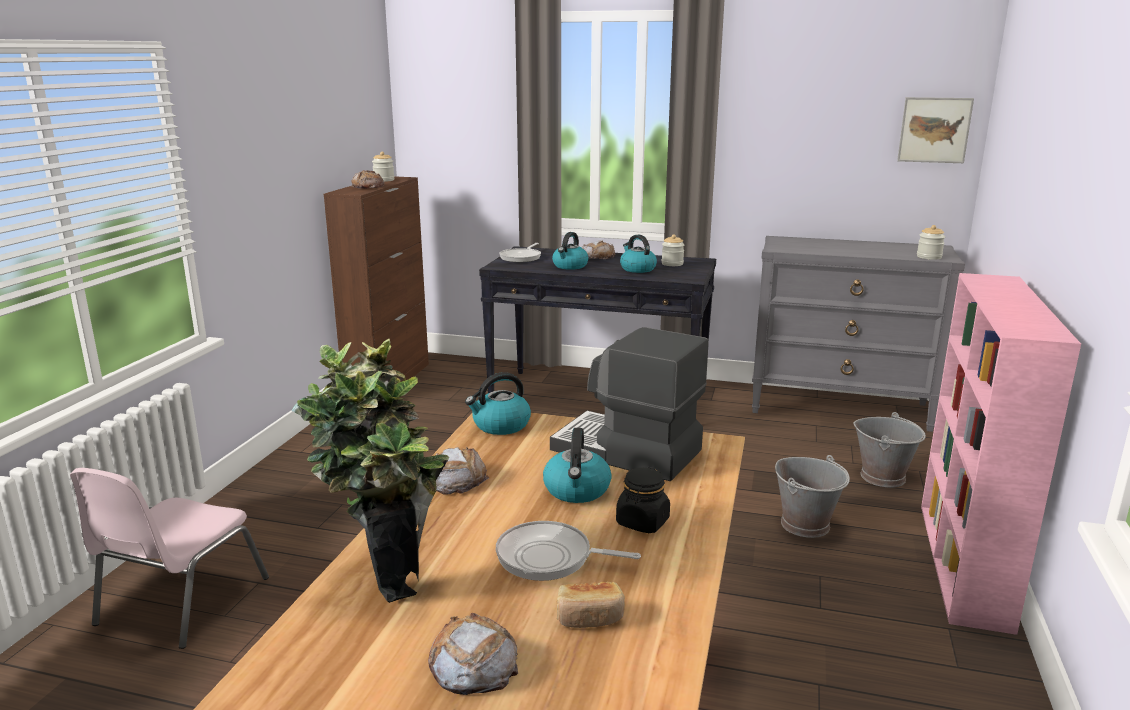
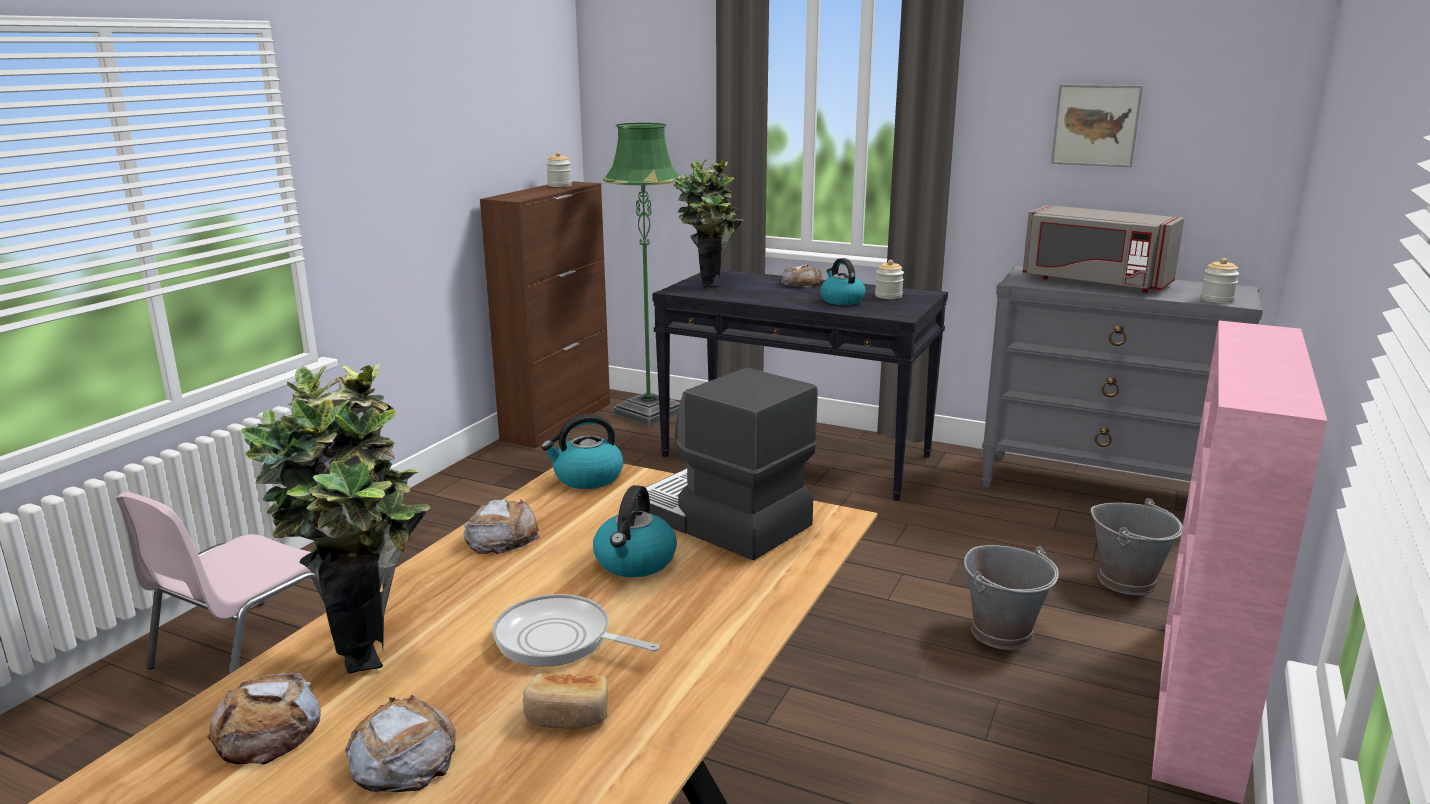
camera: 10 degrees right, 0 degrees up
(368, 186) = (536, 192): bread -> bread (267, 730)
(464, 370) = (648, 413): none -> green floor lamp
(522, 257) = (709, 281): frying pan -> potted plant
(570, 266) = (761, 294): kettle -> none
(642, 522) = (692, 607): black jar -> none
(833, 247) = (1094, 282): none -> grey microwave
(934, 130) = (1239, 134): picture -> picture (1095, 125)

